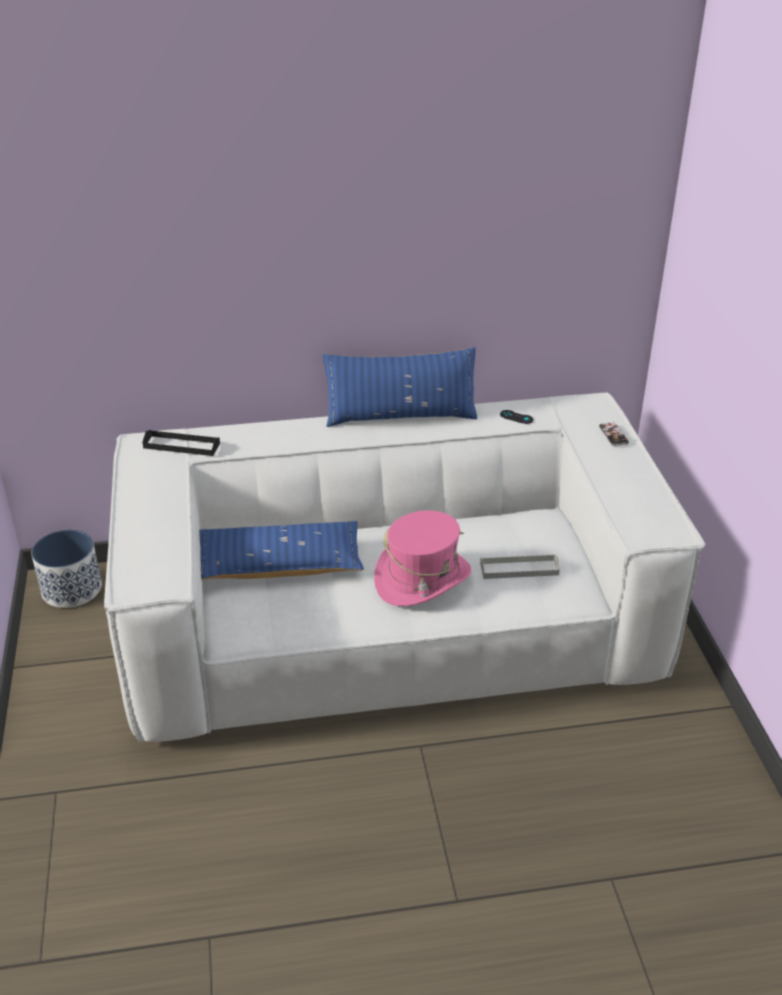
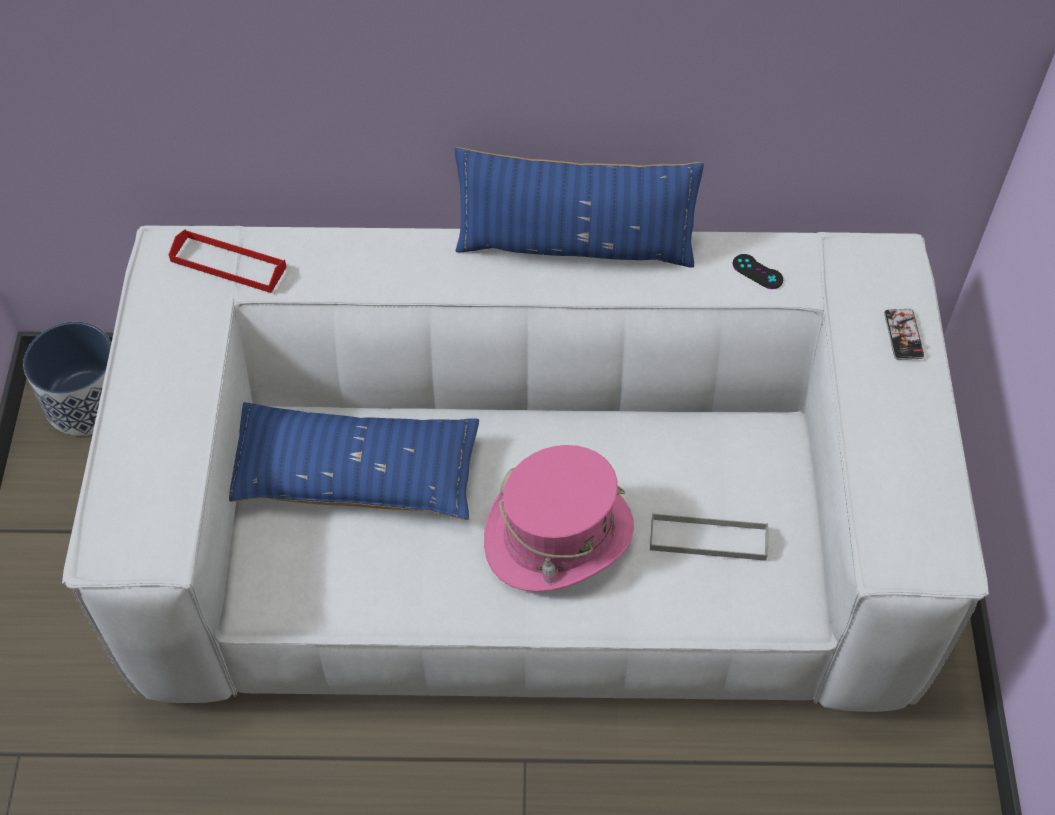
camera: 10 degrees right, 20 degrees up
(181, 445) = (228, 264): black tray -> red tray

